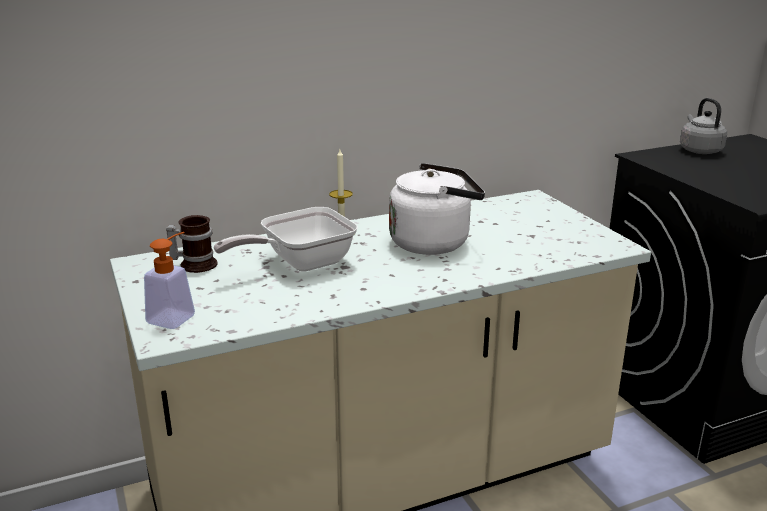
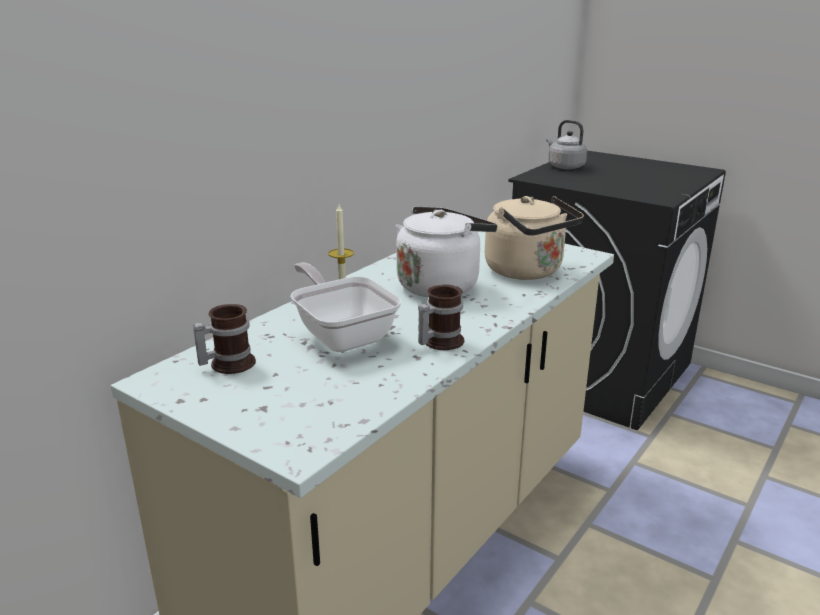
camera: 30 degrees left, 0 degrees up
(176, 315) = (281, 423): soap dispenser -> none
(300, 263) = (342, 334): frying pan -> frying pan turned 120 degrees clockwise
(367, 288) = (439, 341): none -> mug
(532, 248) = (527, 272): none -> beige kettle

